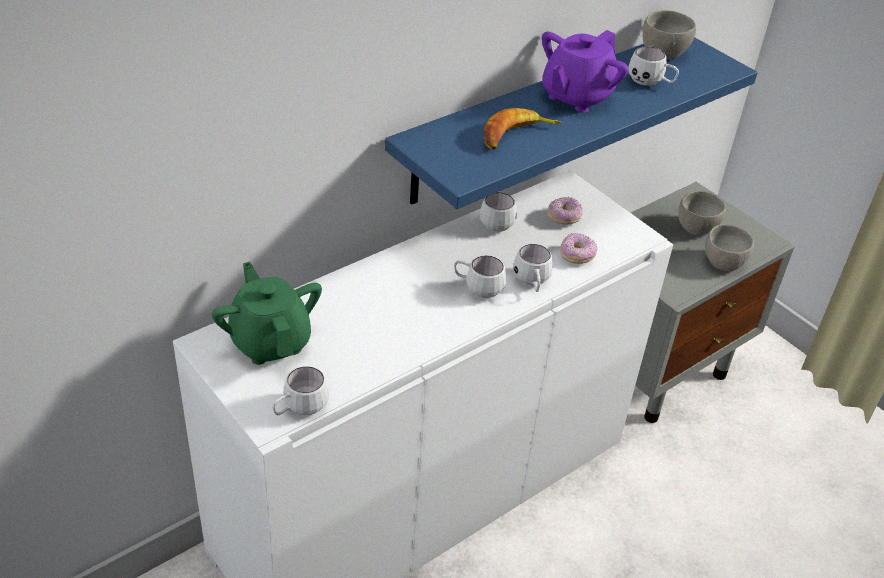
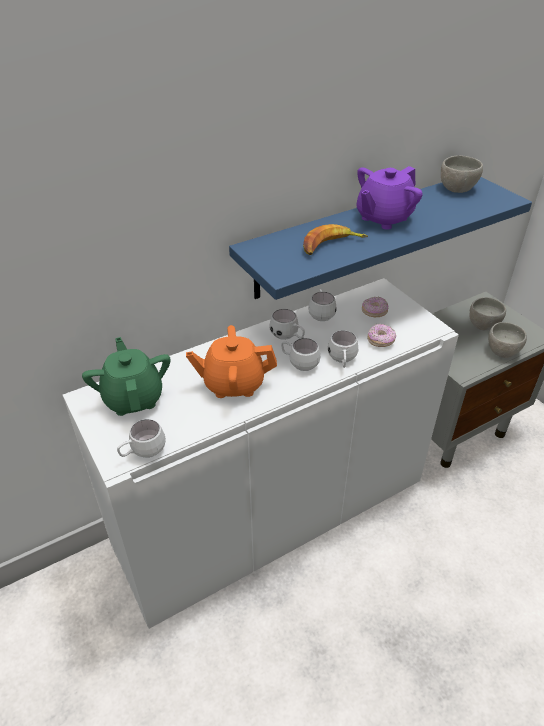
camera: 10 degrees right, 0 degrees up
(397, 318) = (233, 384): none -> orange teapot
(650, 83) = (444, 209): white mug -> white mug (288, 337)

